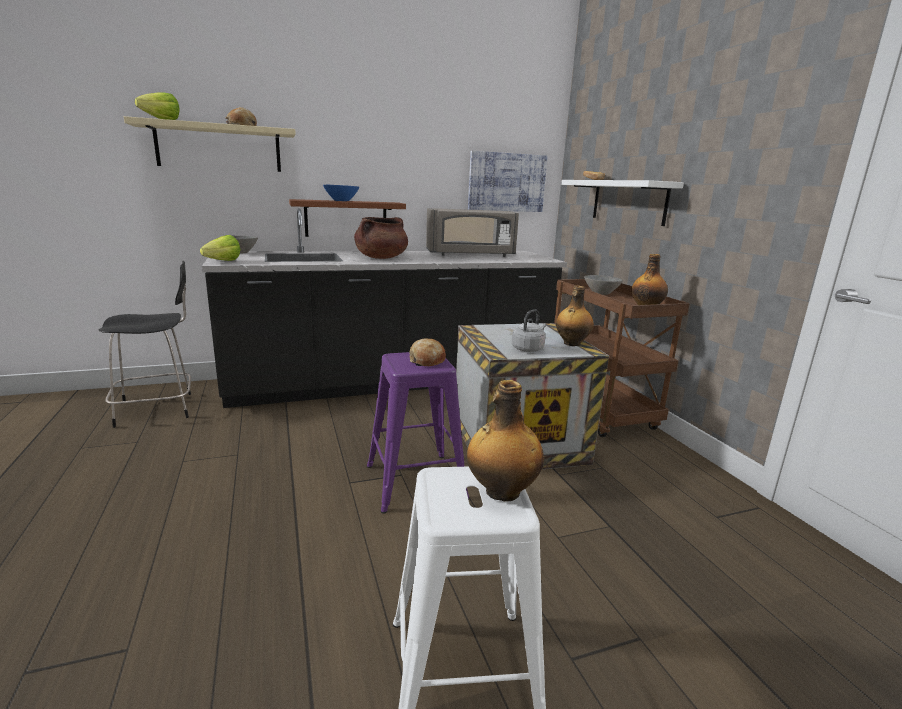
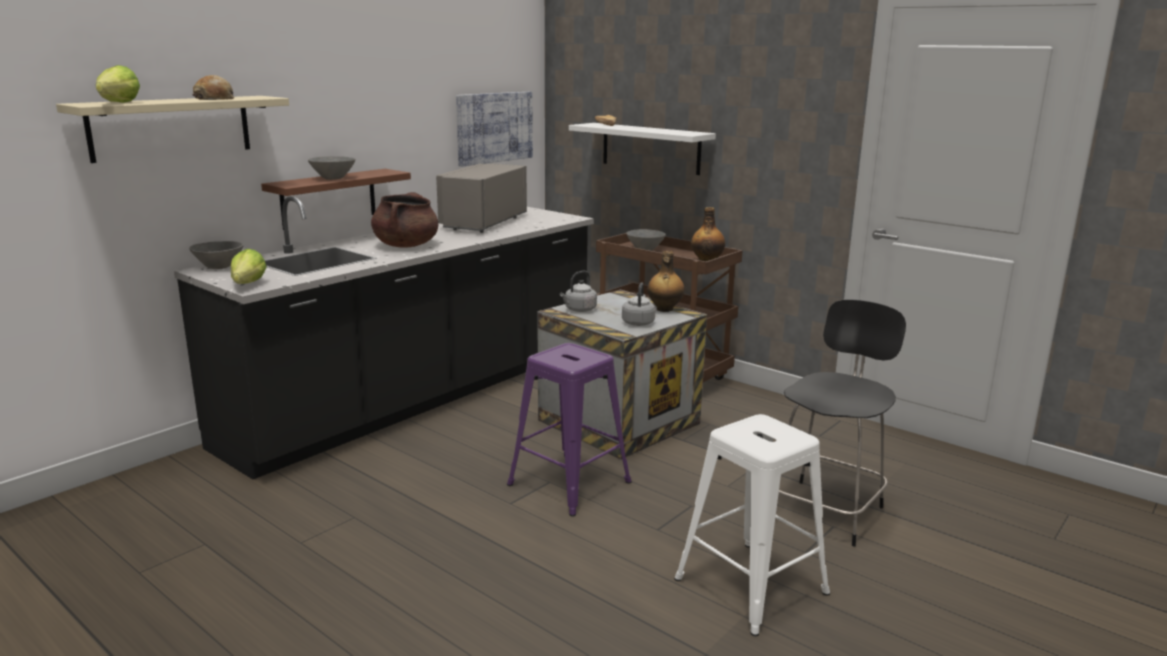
camera: 30 degrees left, 0 degrees up
(158, 409) = (164, 504): black chair -> black chair (827, 510)
(342, 201) = (333, 178): blue bowl -> grey bowl
(427, 360) = (577, 353): bread -> none
(470, 254) = (483, 223): grey microwave -> grey microwave turned 150 degrees clockwise
(493, 330) = (579, 310): none -> grey kettle
(501, 492) = (777, 429): bottle -> none

